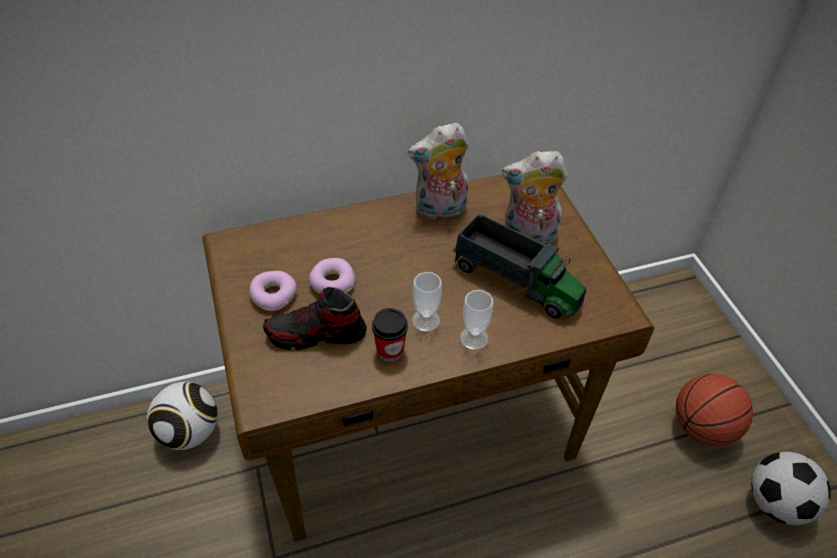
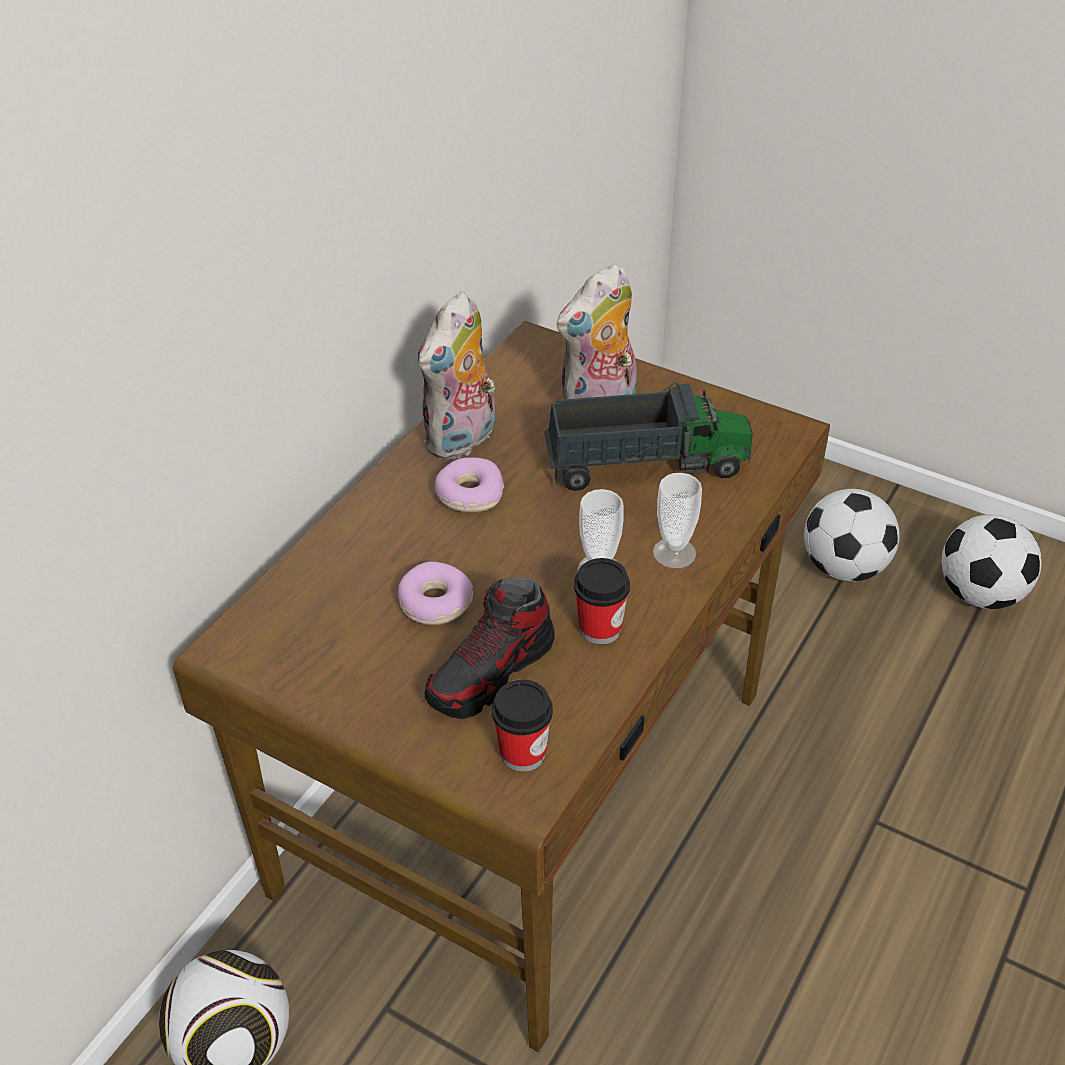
camera: 40 degrees left, 5 degrees down
(273, 295) = (377, 666): donut -> donut (469, 494)
(283, 384) = (523, 753): none -> cup
(702, 427) = (844, 567): basketball -> football

